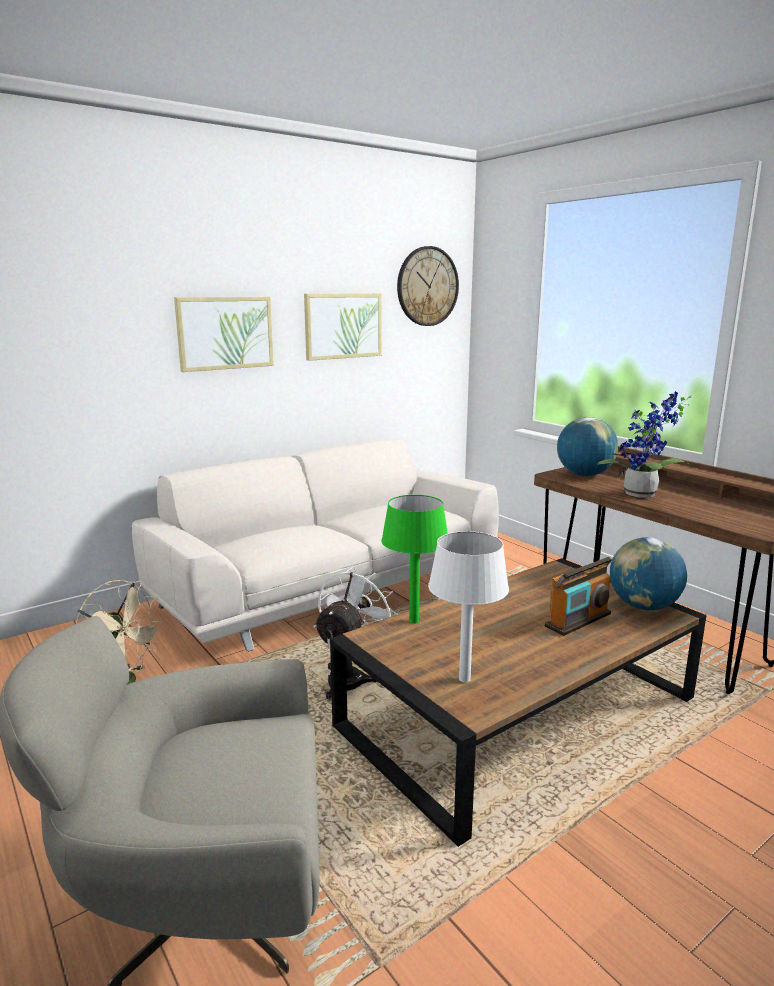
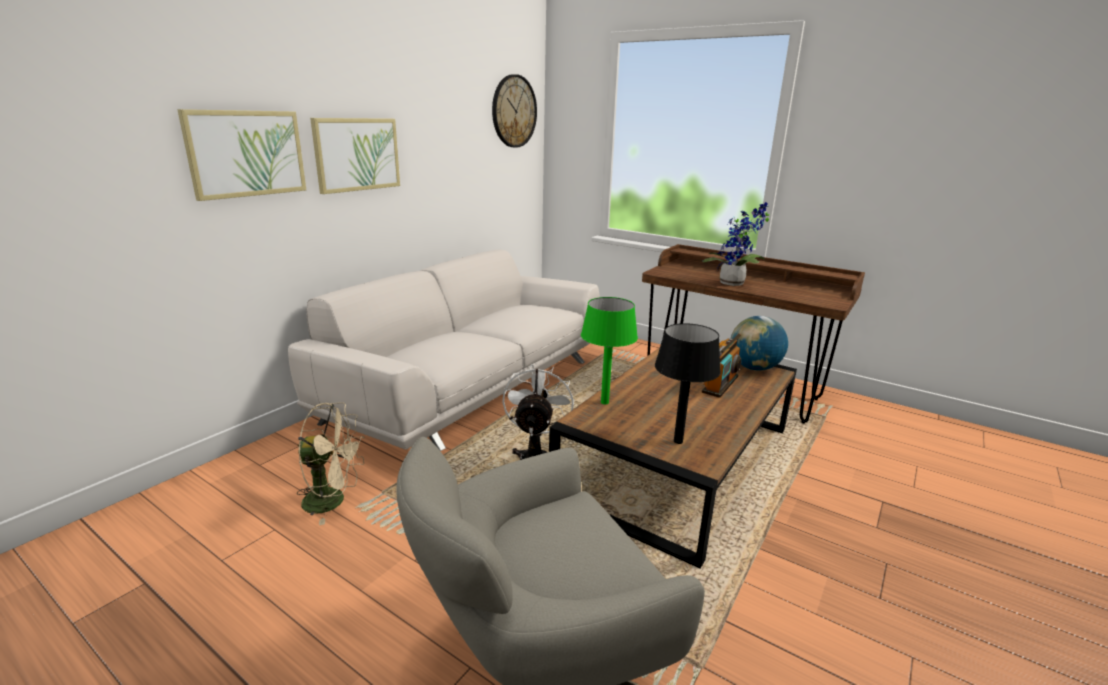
camera: 20 degrees left, 5 degrees up
(343, 326) = (452, 147): picture -> picture (246, 153)
(464, 678) = (677, 441): white table lamp -> black table lamp
(584, 475) = (678, 271): globe -> none

